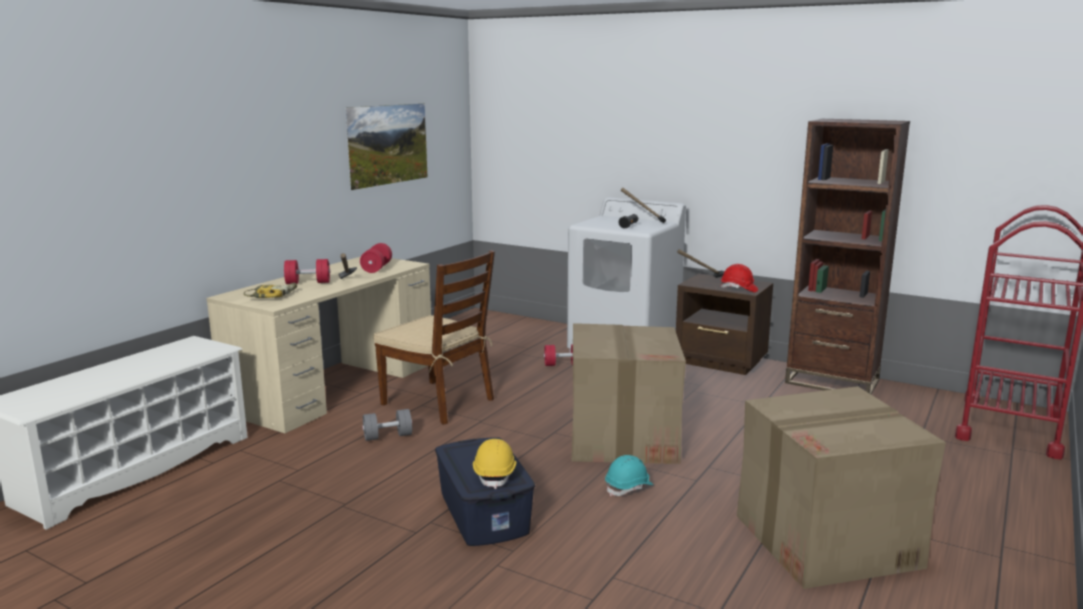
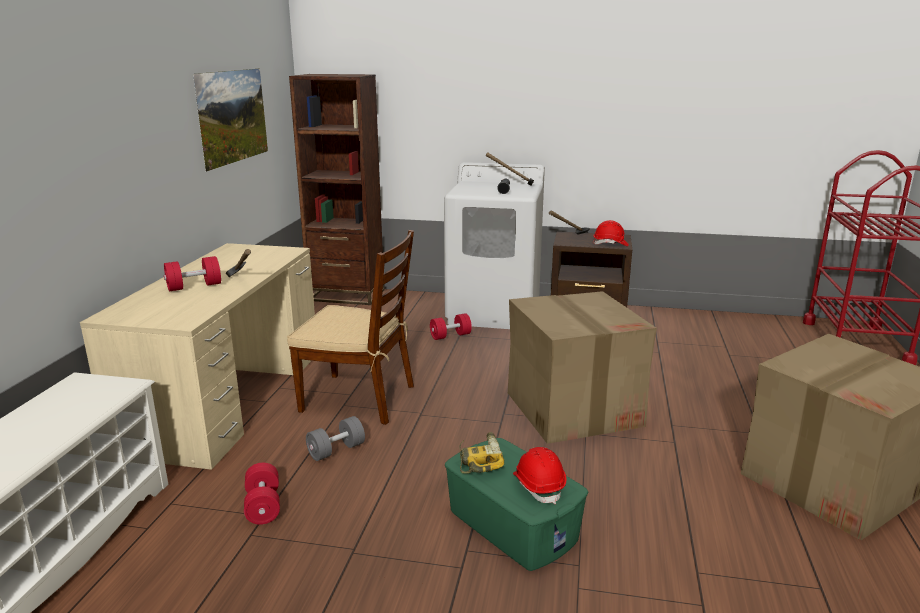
camera: 20 degrees left, 5 degrees up
(272, 295) = (167, 309): power drill -> power drill (479, 459)
(376, 268) = (257, 259): red dumbbell -> red dumbbell (263, 506)
(484, 512) = (513, 524): blue storage box -> green storage box
(495, 474) = (538, 485): yellow hard hat -> red hard hat
(629, 488) = (624, 463): turquoise hard hat -> none
(832, 382) = (692, 320): brown bookcase -> brown bookcase (346, 295)

